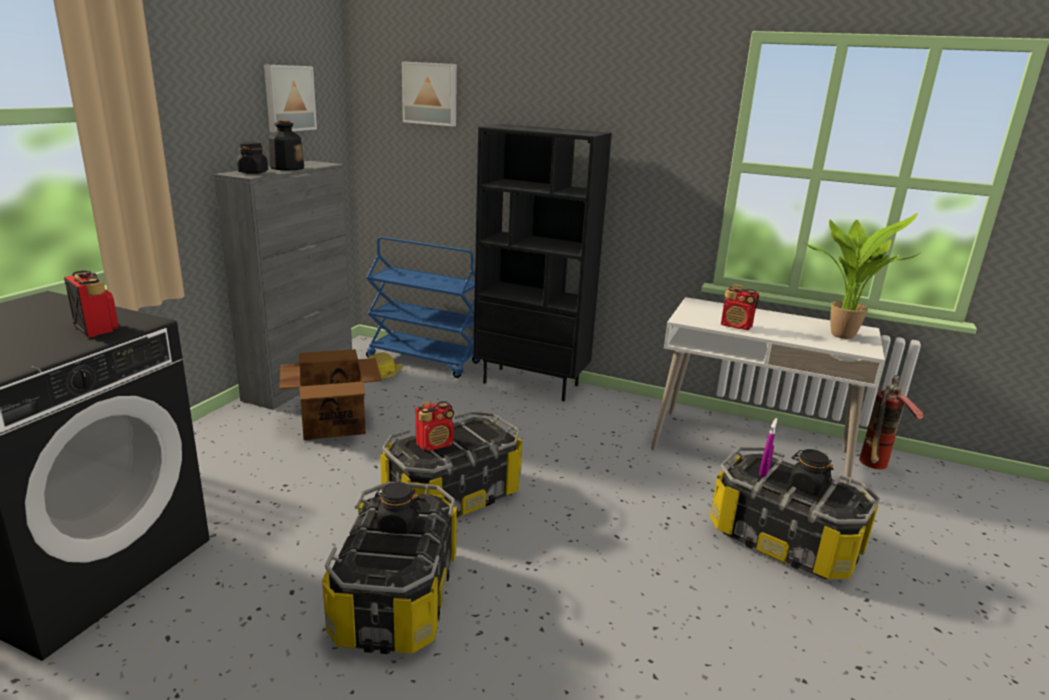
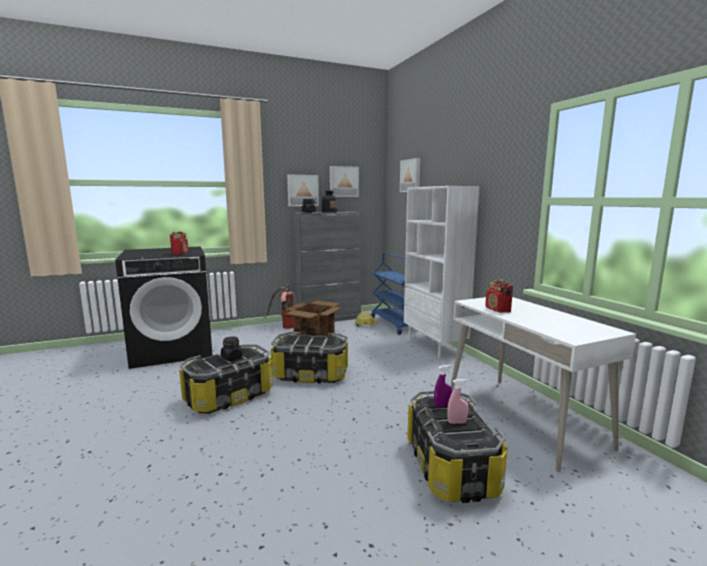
camera: 45 degrees right, 10 degrees down
(222, 121) = (302, 190): none -> picture
(435, 444) = (300, 340): radio -> none
(532, 383) = (434, 346): black bookcase -> white bookcase
(807, 486) = (457, 422): black jar -> pink spray bottle
(841, 334) = (579, 328): potted plant -> none
(875, 468) = (629, 470): fire extinguisher -> fire extinguisher (283, 327)

